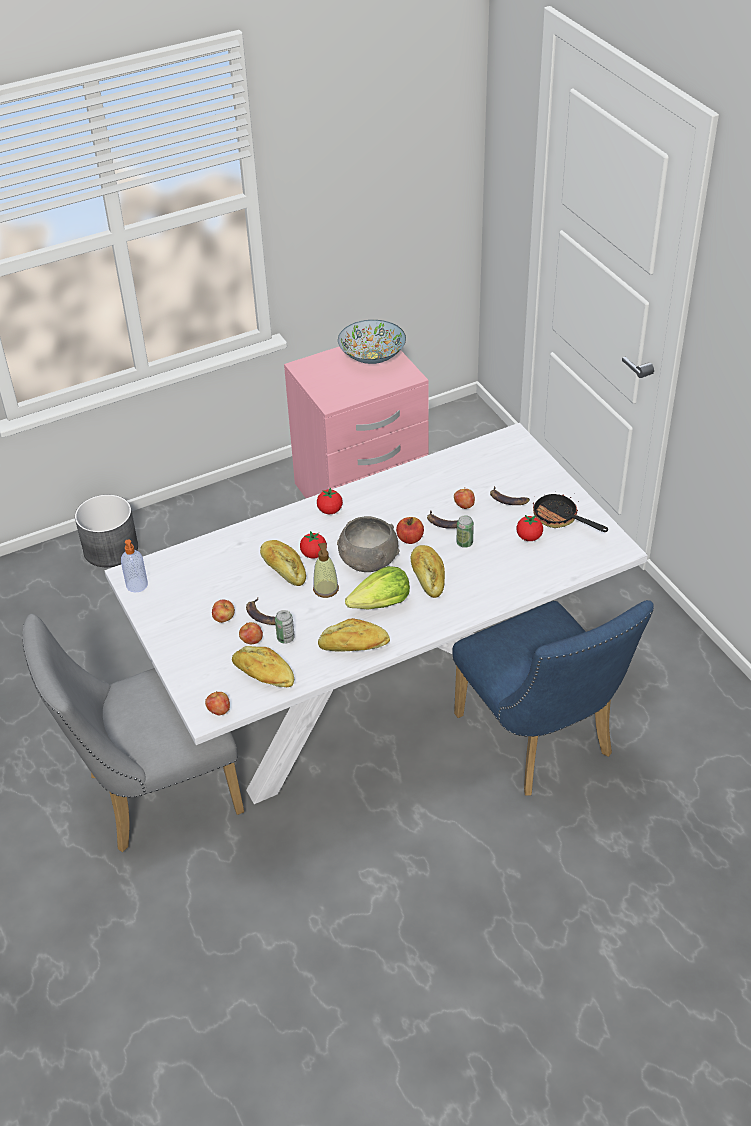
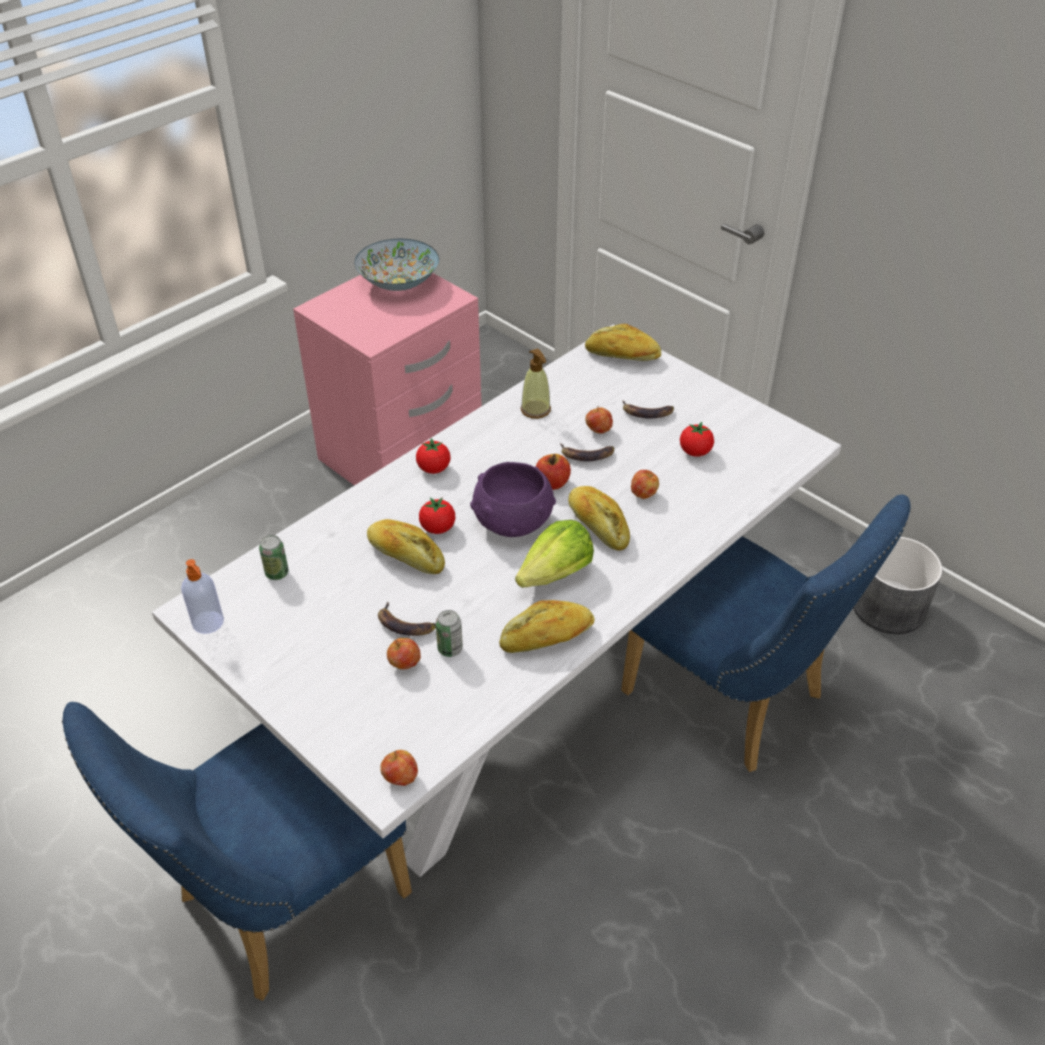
camera: 20 degrees left, 0 degrees up
(110, 548) = (109, 583): grey planter -> grey planter (887, 607)
(153, 795) = (278, 902): grey chair -> blue chair
(224, 618) = (352, 641): apple -> apple (643, 494)
(263, 675) = (442, 708): bread -> bread (622, 355)
(326, 589) = (474, 570): soap dispenser -> soap dispenser (535, 410)
(368, 560) = (512, 521): grey bowl -> purple bowl
(464, 543) = (622, 474): can -> can (277, 573)
(560, 519) = (720, 423): frying pan -> none

